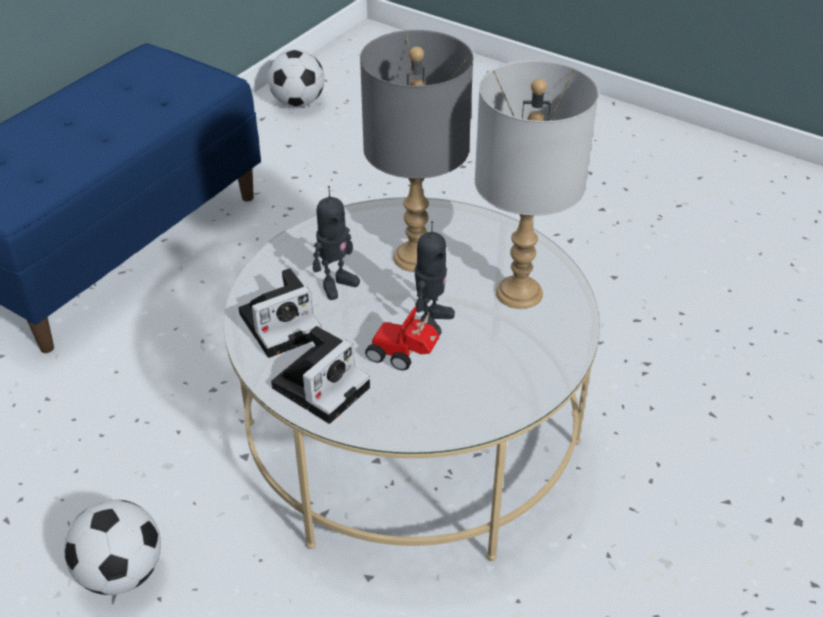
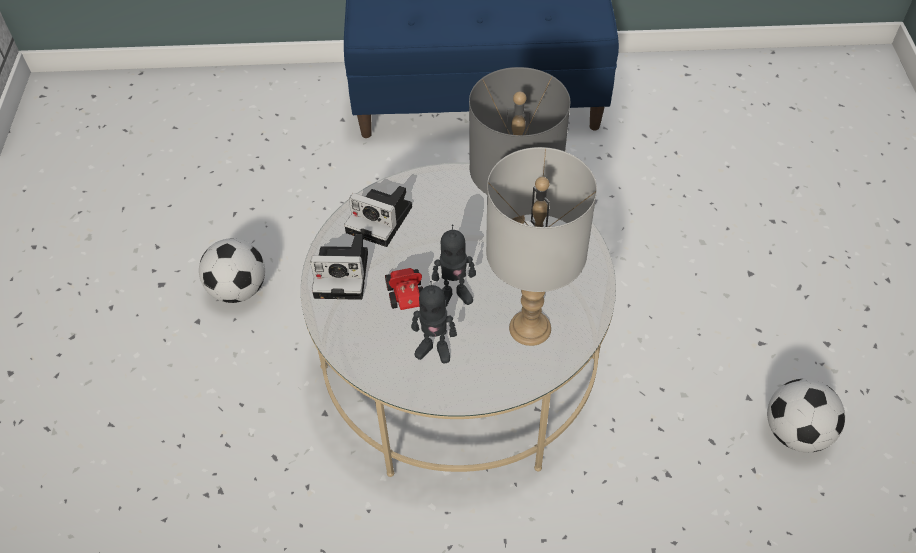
camera: 55 degrees right, 10 degrees up
(298, 102) = (730, 80): football -> football (796, 432)
(336, 284) = (443, 222): toy robot -> toy robot (434, 348)

